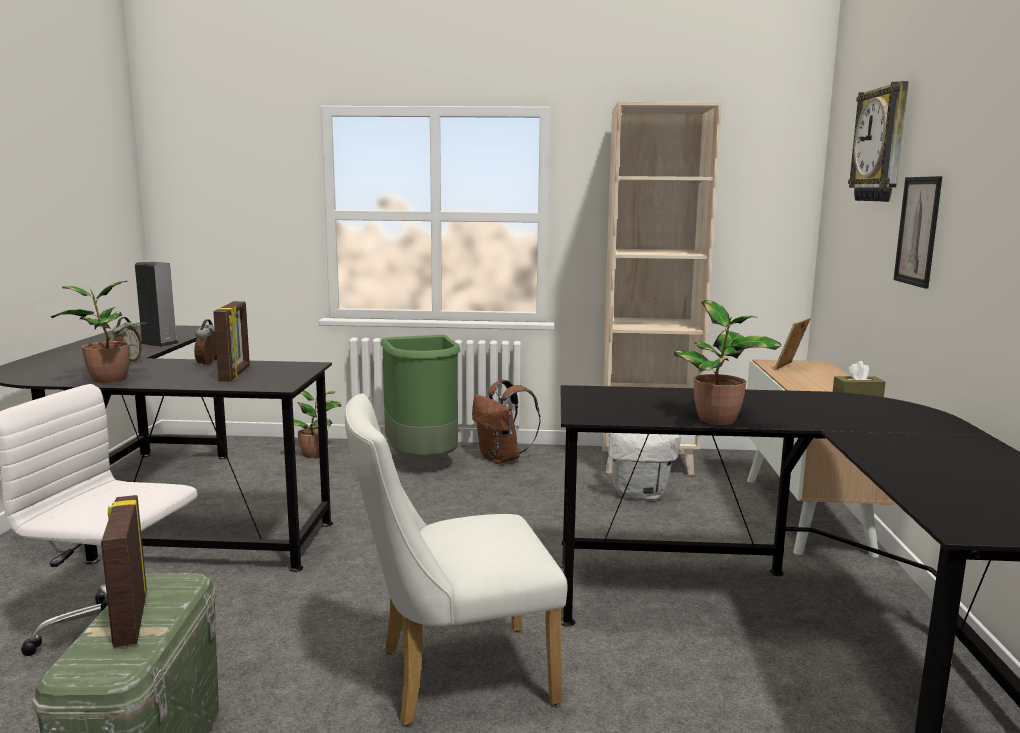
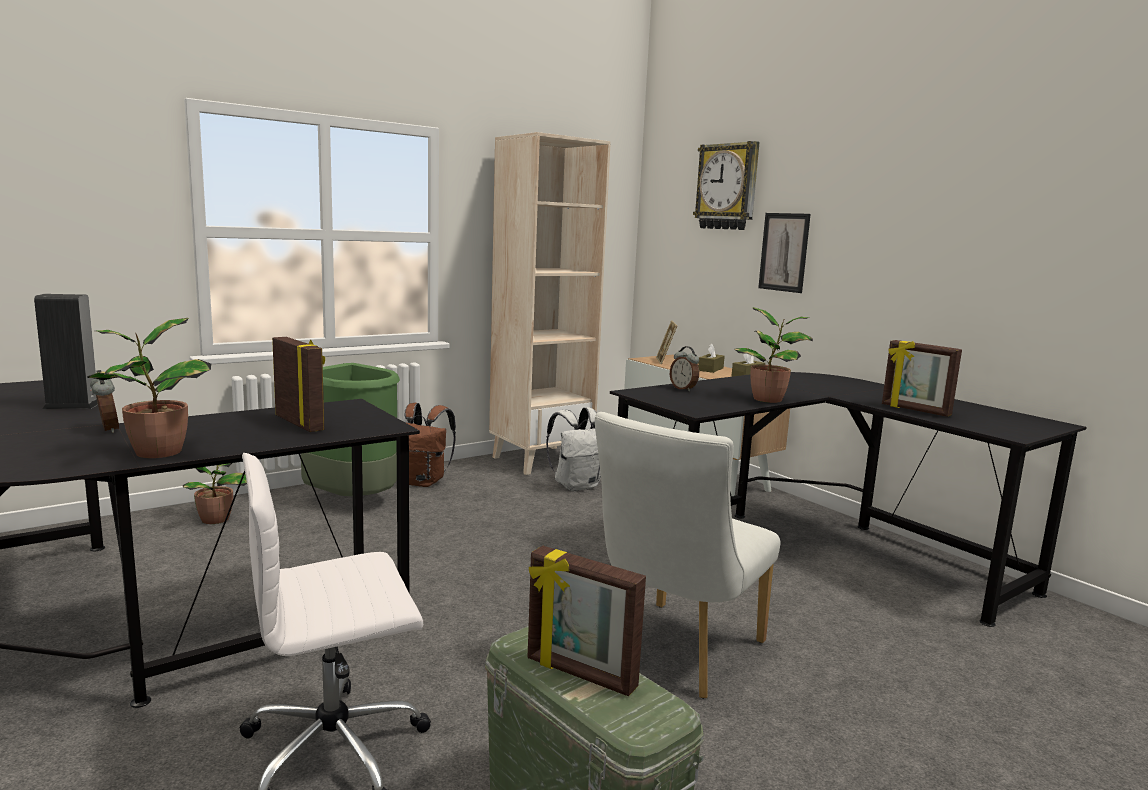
camera: 40 degrees left, 0 degrees up
(208, 364) = (230, 418): alarm clock -> alarm clock (683, 389)
(827, 382) = (710, 369): none -> brown tissue box
(902, 467) = (915, 410): none -> picture frame

